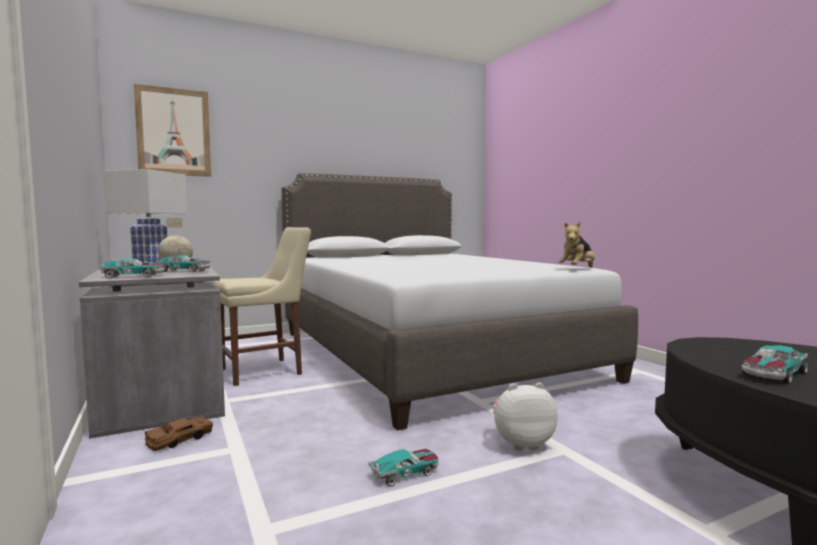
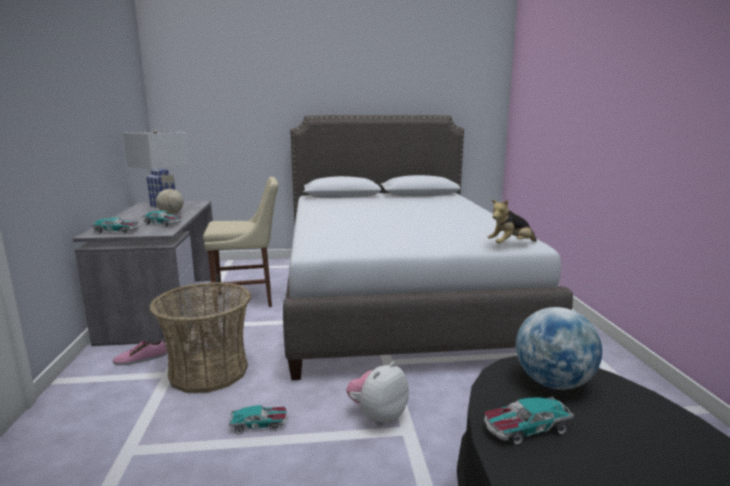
camera: 20 degrees right, 10 degrees up
(173, 132) = (198, 83): picture -> none
(180, 440) = (141, 358): brown toy car -> shoe
(288, 438) = (208, 371): none -> basket
(521, 443) = (378, 416): plush toy -> plush toy turned 60 degrees counterclockwise
(737, 349) = (553, 383): none -> globe

